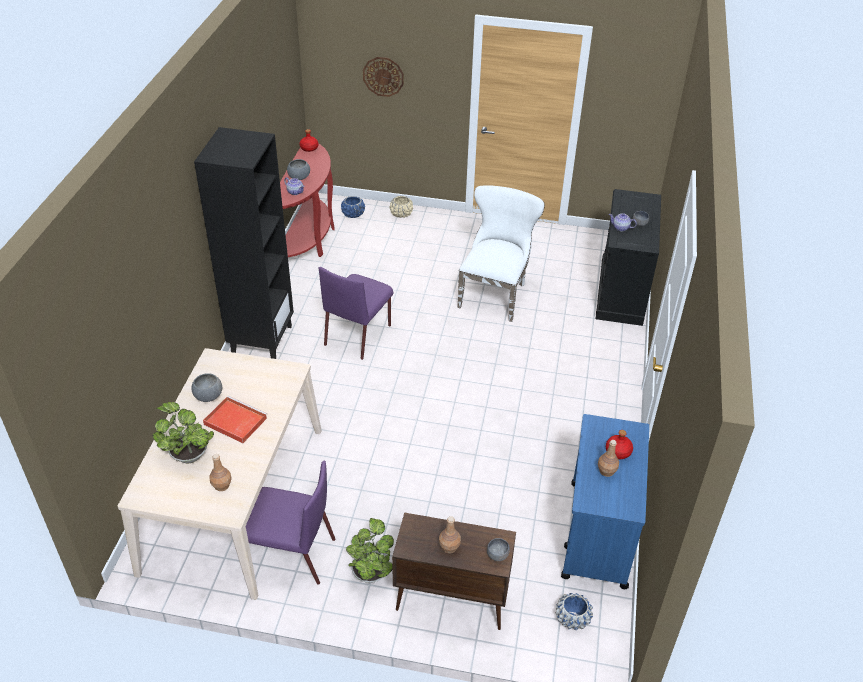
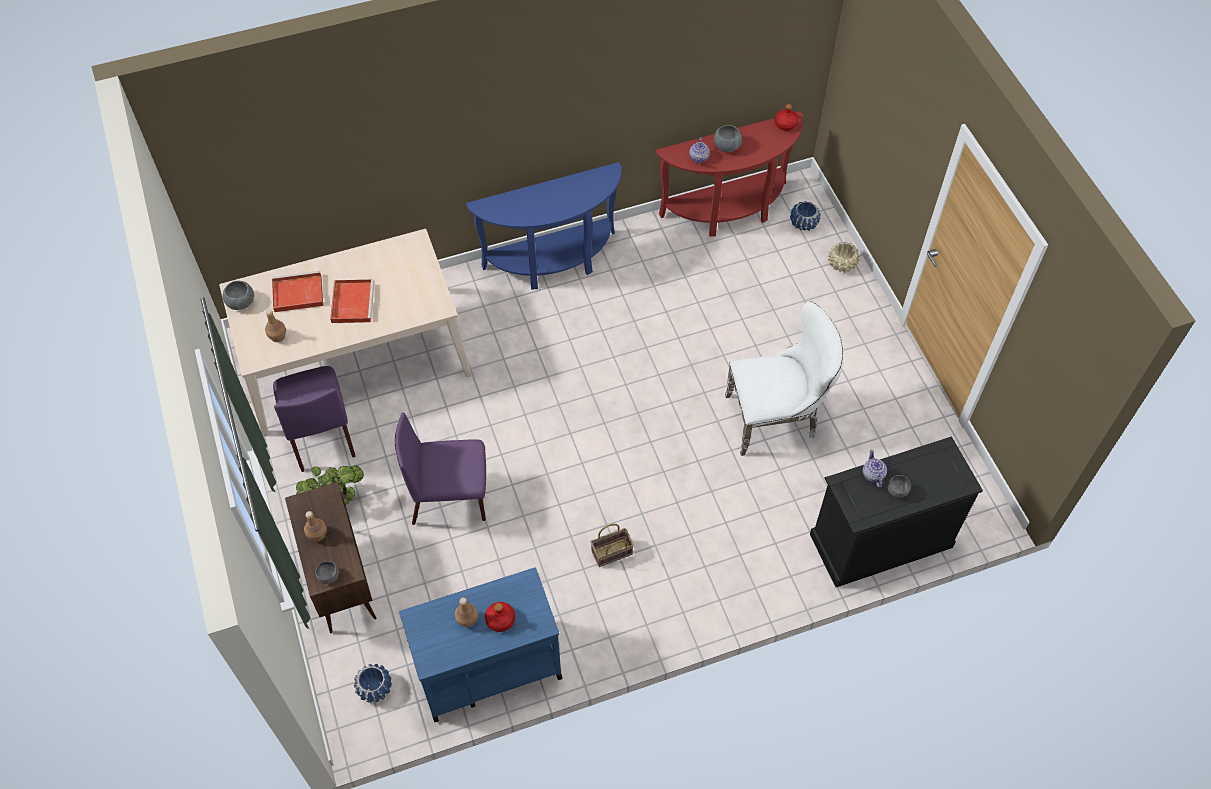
camera: 60 degrees right, 15 degrees up
(187, 454) = (297, 294): potted plant -> red tray
(208, 395) = (370, 266): grey bowl -> grey bowl (241, 302)
(261, 339) = (553, 262): black bookcase -> blue console table
(358, 334) = (618, 333): purple chair -> purple chair (450, 498)
(383, 76) = (883, 111): wall clock -> none
(544, 420) = (611, 553): none -> basket

